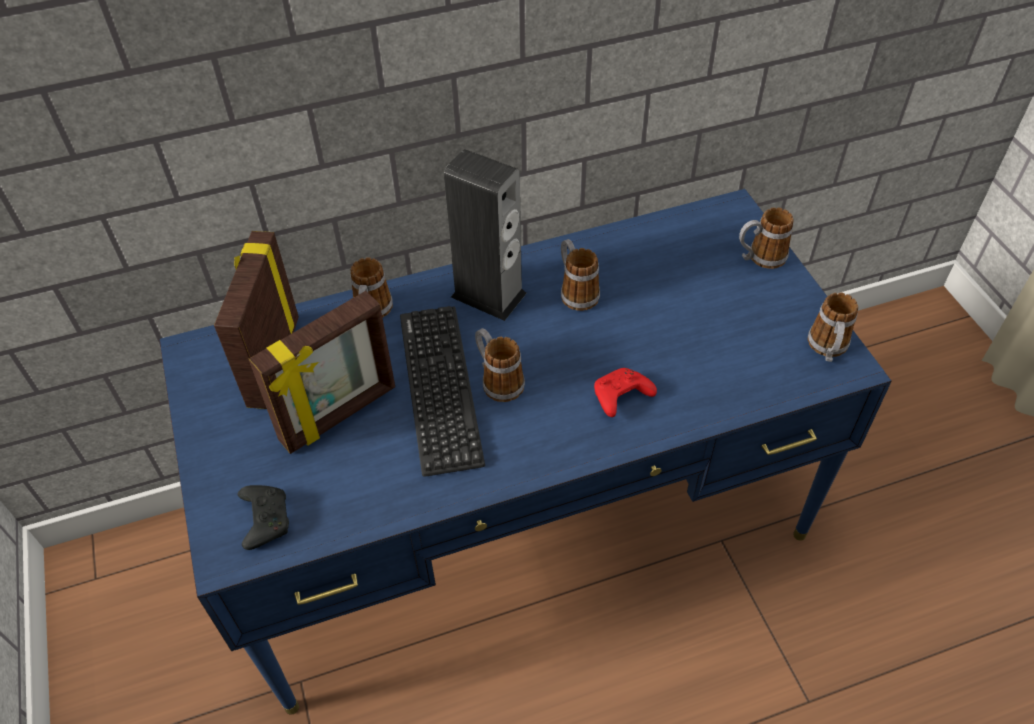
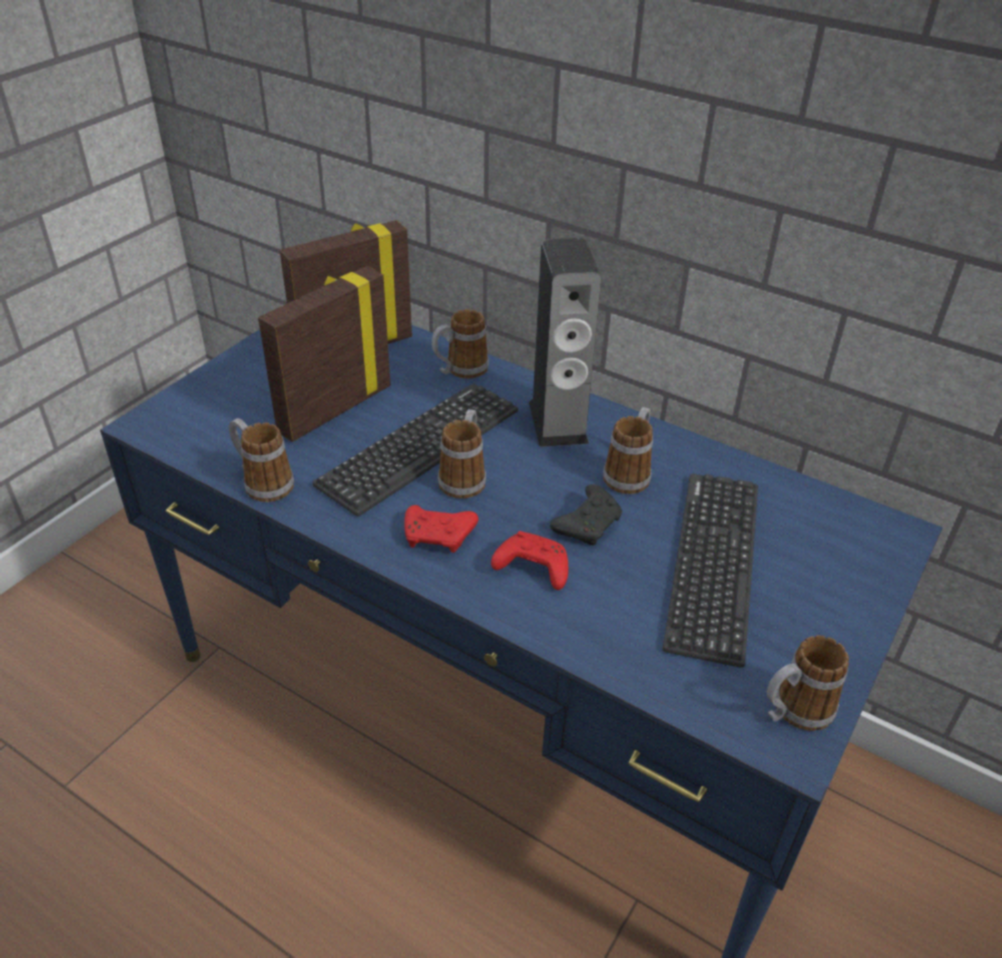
camera: 50 degrees right, 10 degrees down
(265, 519) = (196, 424): black game controller -> black game controller (588, 524)
(339, 415) = (334, 409): picture frame -> picture frame turned 120 degrees clockwise
(547, 430) = (439, 536): none -> red game controller
(691, 306) = (713, 563): none -> keyboard
(760, 258) = (855, 587): mug -> mug (262, 482)

